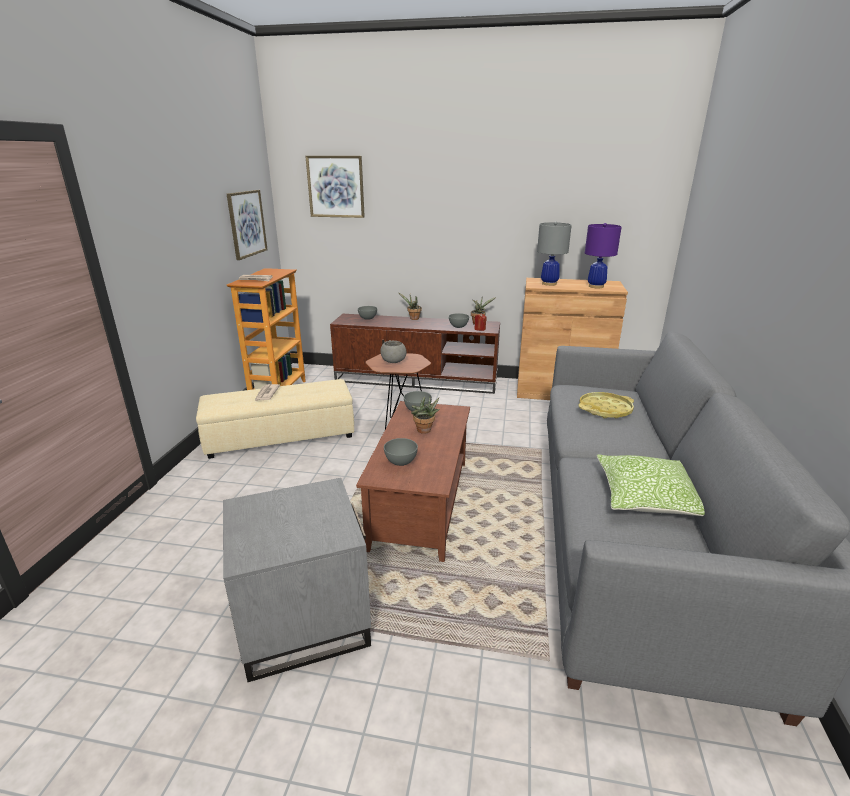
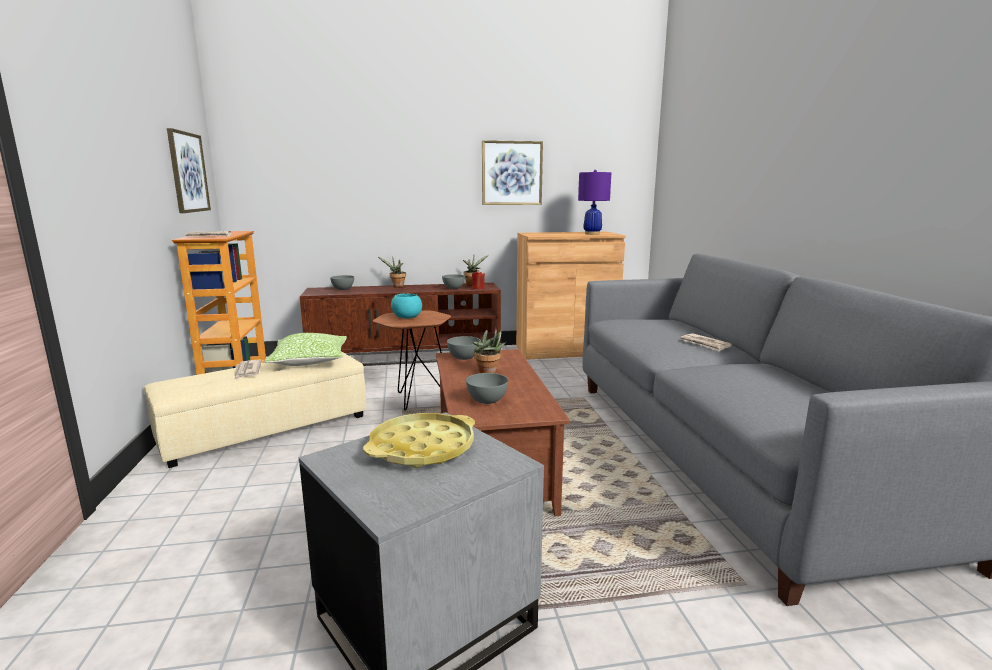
camera: 20 degrees left, 10 degrees down
(336, 187) = (295, 139): picture -> picture (512, 173)
(393, 362) = (406, 318): grey bowl -> turquoise bowl
(549, 284) = (546, 234): grey table lamp -> none
(605, 409) = (662, 331): yellow tray -> yellow tray (422, 448)
(629, 434) = (704, 344): none -> newspaper
(647, 497) = (776, 383): pillow -> pillow (309, 361)

